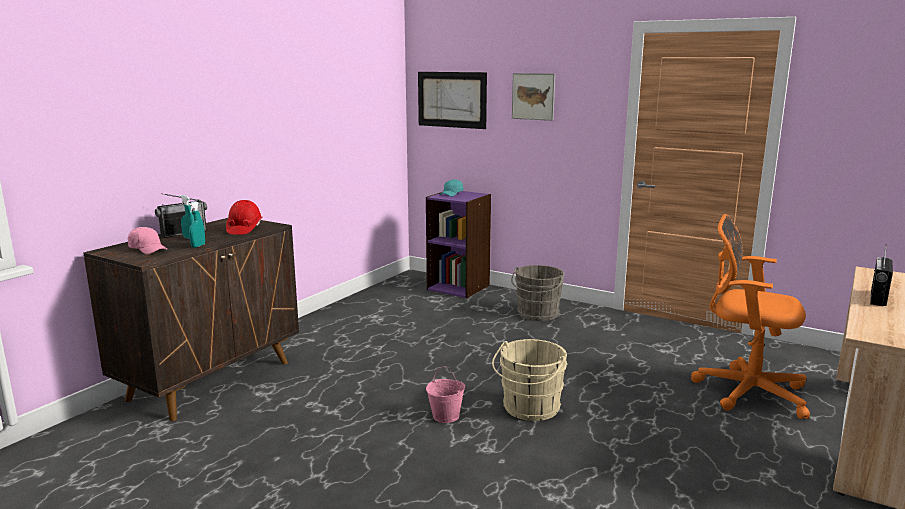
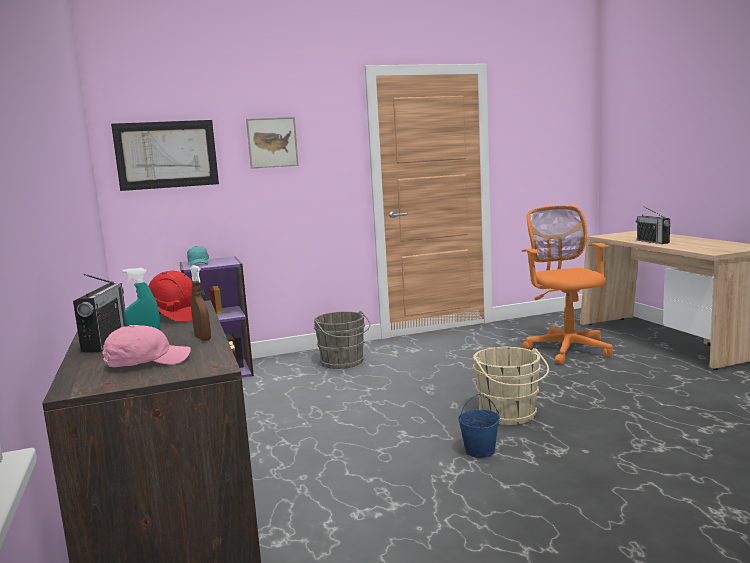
camera: 50 degrees left, 5 degrees down
(198, 246) = (203, 338): turquoise spray bottle -> brown spray bottle
(446, 416) = (480, 451): pink bucket -> blue bucket
(745, 391) = (567, 348): orange office chair -> orange office chair turned 105 degrees clockwise

